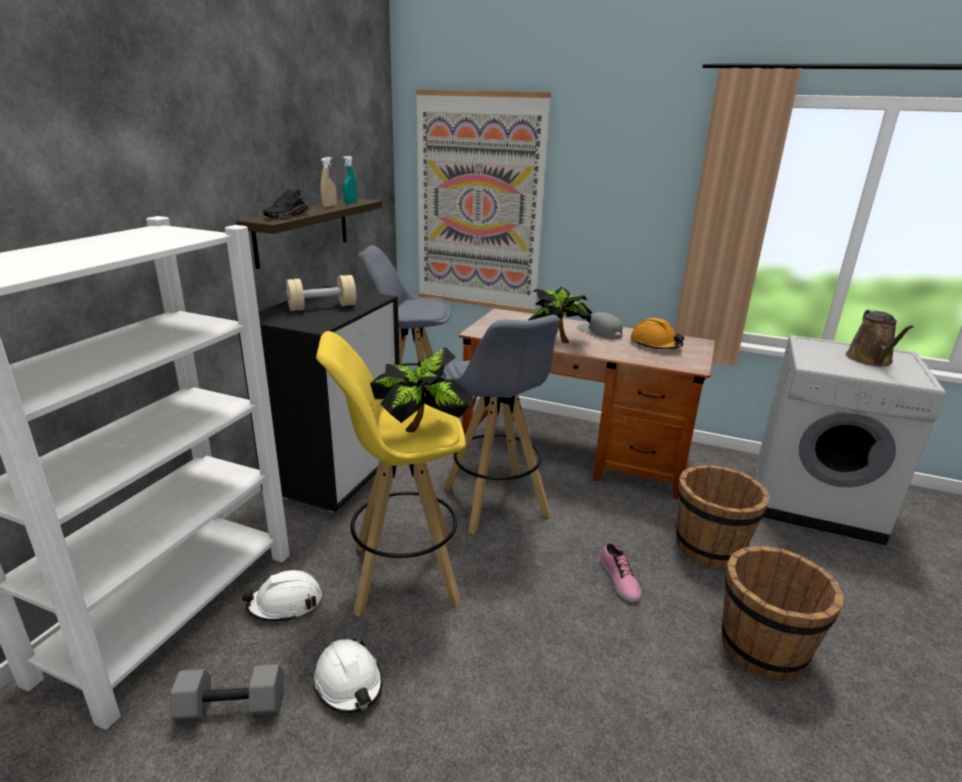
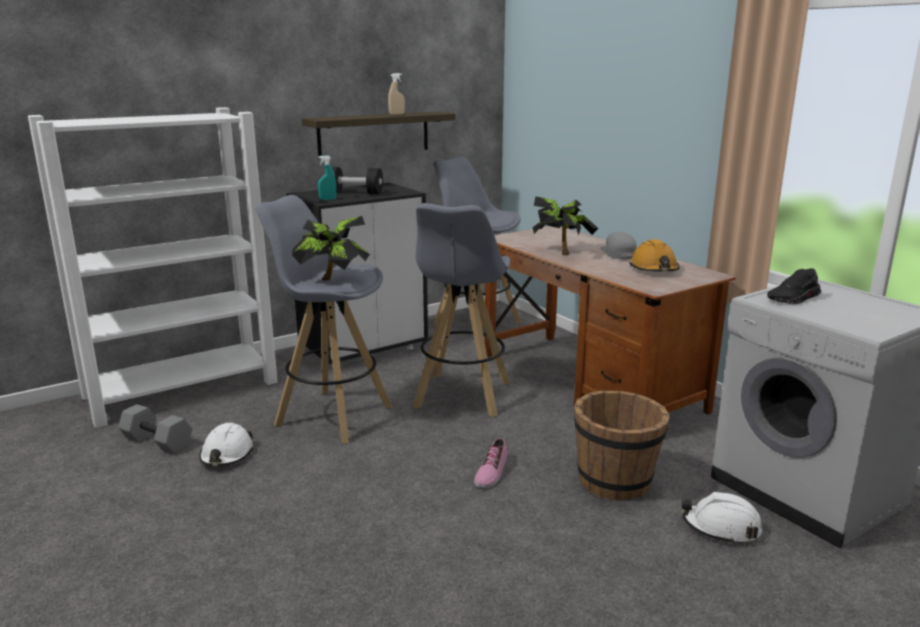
camera: 35 degrees right, 5 degrees down
(285, 604) = (243, 406): white hard hat -> white hard hat (721, 527)
(288, 216) = (343, 117): black shoe -> black shoe (794, 299)
(322, 307) = (354, 193): beige dumbbell -> black dumbbell
(350, 203) = (422, 113): turquoise spray bottle -> turquoise spray bottle (327, 199)
(401, 574) = (332, 414): yellow stool -> grey stool
(478, 205) = (559, 122): picture -> none
(762, 648) = (550, 556): brown bucket -> none
(870, 360) = (856, 308): brown watering can -> none

